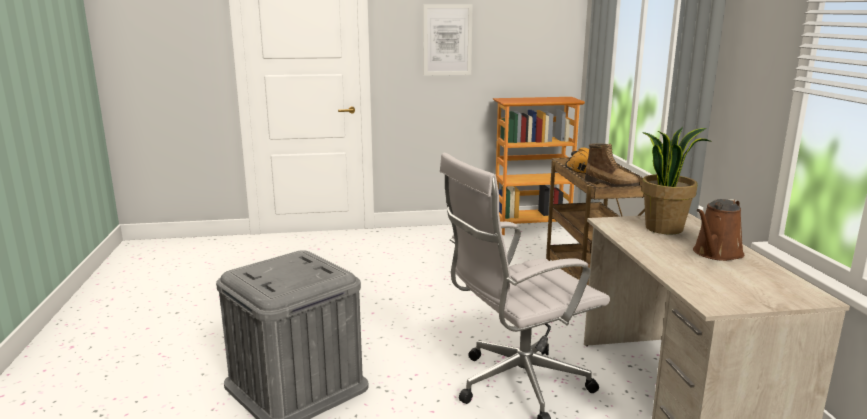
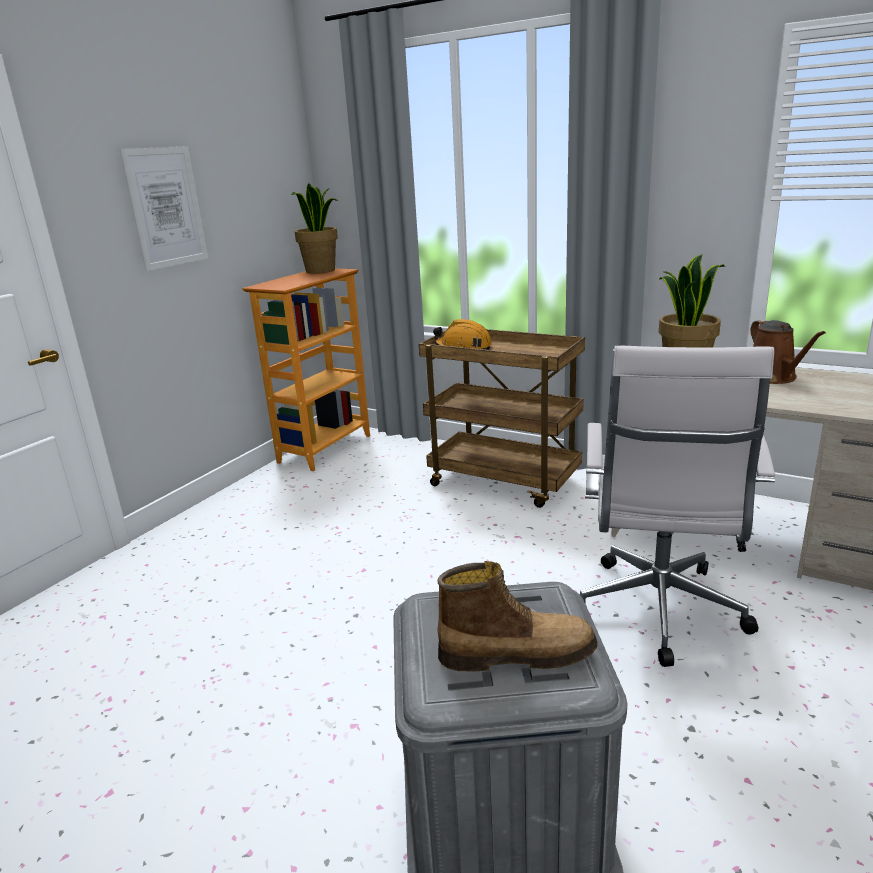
camera: 50 degrees left, 5 degrees up
(563, 98) = (321, 271): none -> potted plant
(612, 185) = (531, 353): boot -> boot (517, 654)

